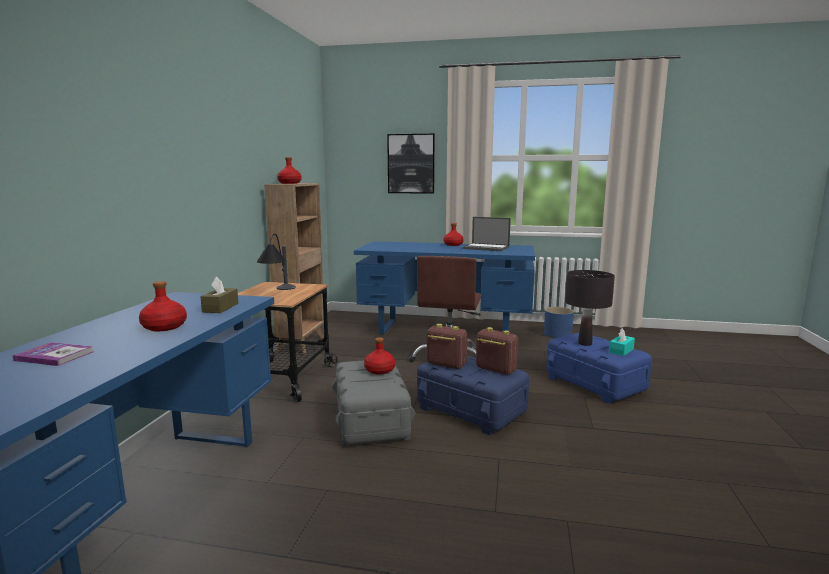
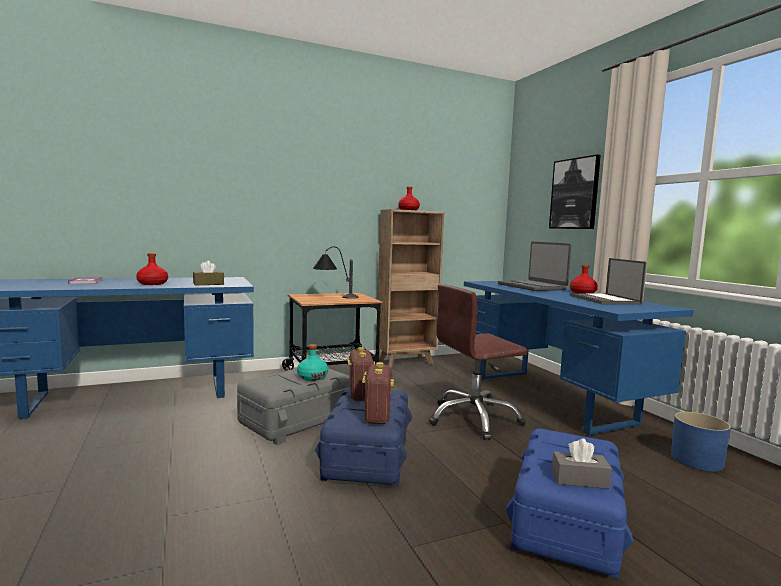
camera: 55 degrees right, 5 degrees down
(379, 370) = (312, 377): red bottle -> turquoise bottle
(412, 246) = (532, 287): none -> laptop
(584, 343) = (559, 449): black table lamp -> none
(621, 351) = (579, 479): turquoise tissue box -> grey tissue box

